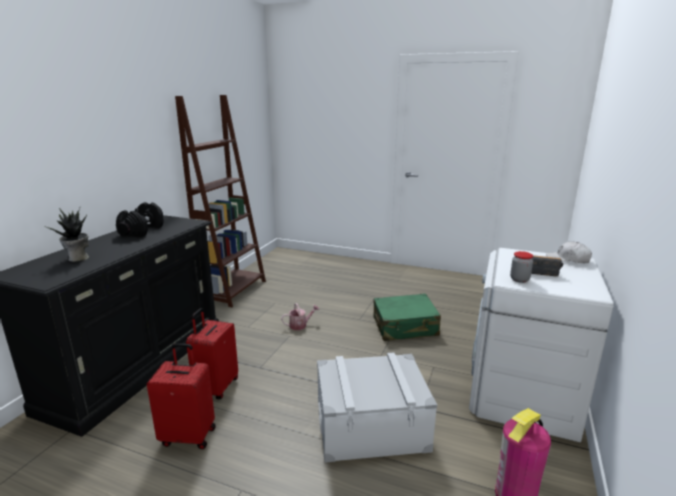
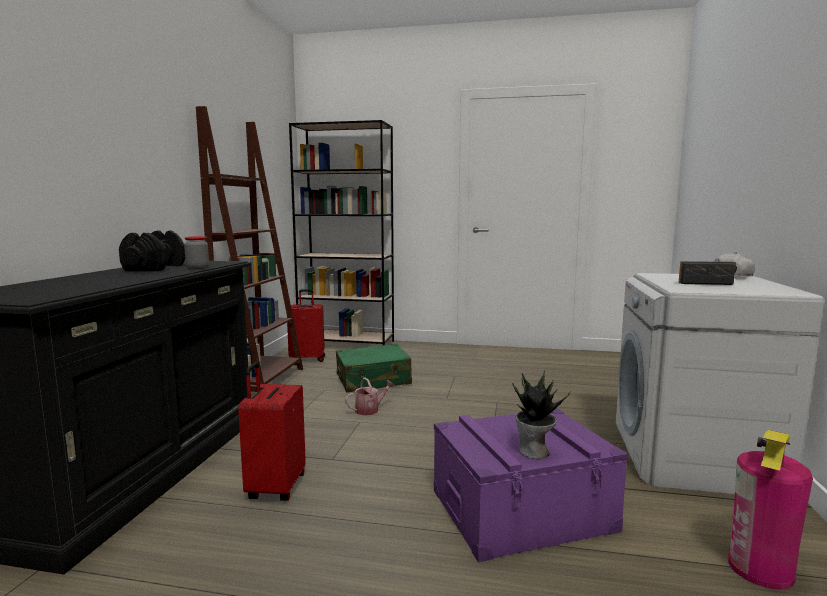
camera: 10 degrees left, 10 degrees down
(78, 258) = (68, 284): potted plant -> potted plant (534, 452)
(189, 435) = (252, 552): red suitcase -> red suitcase (308, 359)
(306, 257) = (347, 344): none -> beige bookcase
(371, 425) = (521, 510): grey storage box -> purple storage box
(405, 327) = (508, 402): green suitcase -> green suitcase (373, 380)
(519, 279) = (693, 287): jar -> jar (197, 268)

